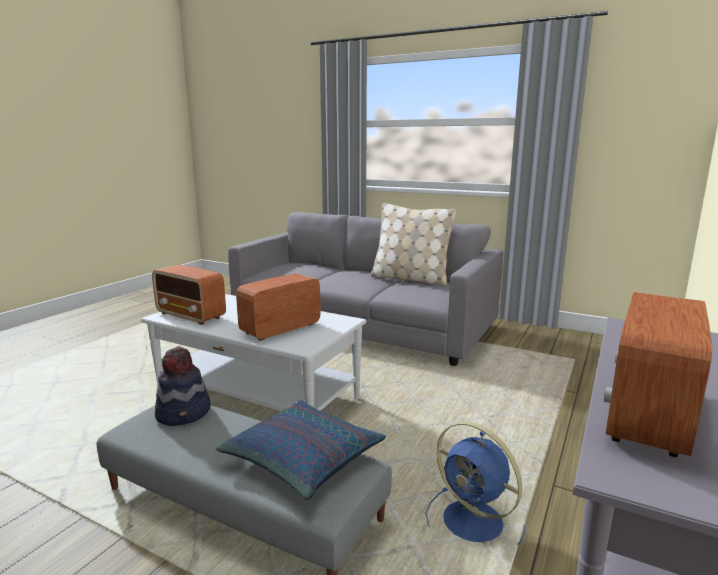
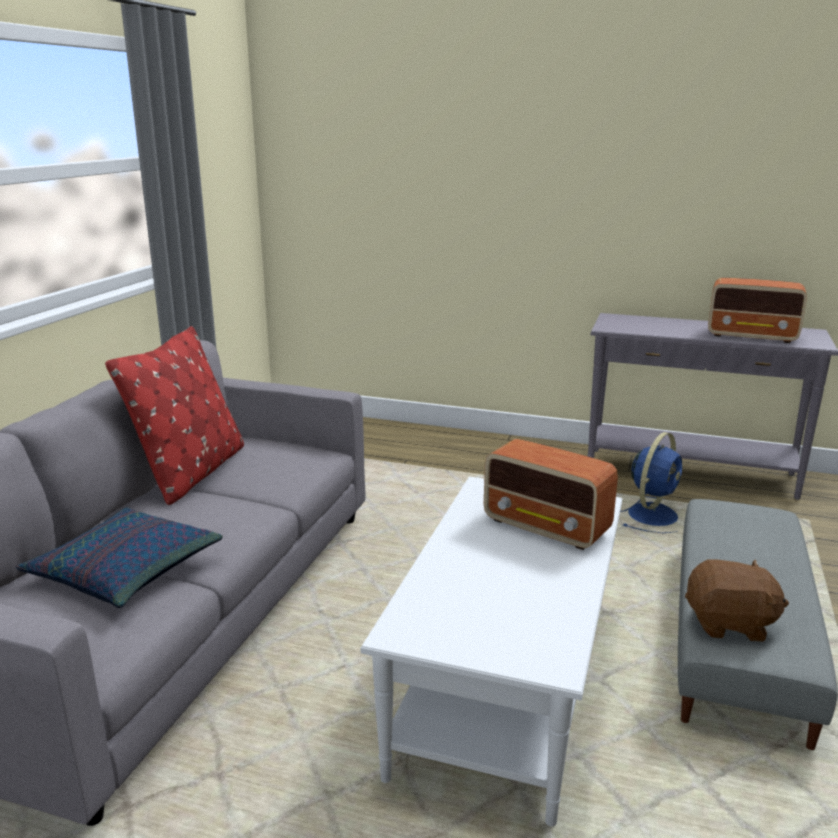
camera: 100 degrees left, 5 degrees up
(184, 413) = (729, 624): hat -> brown plush toy
(191, 315) = (534, 627): radio -> none
(304, 459) = (733, 530): blue pillow -> blue pillow (125, 572)
(410, 279) = (192, 472): beige pillow -> red pillow

